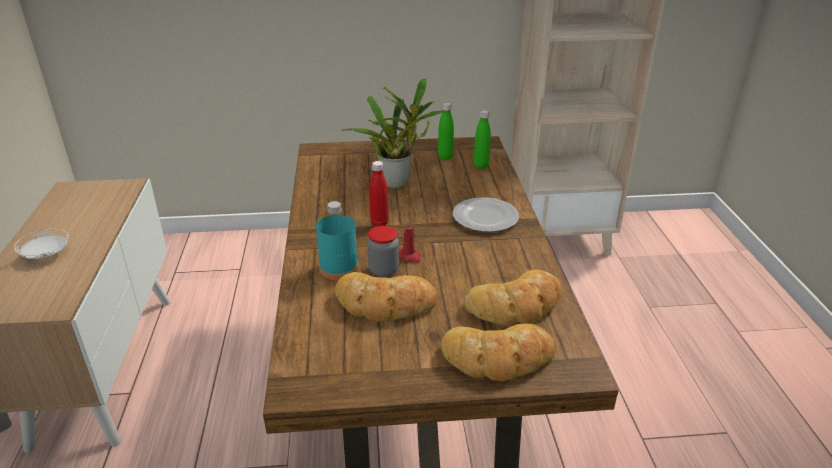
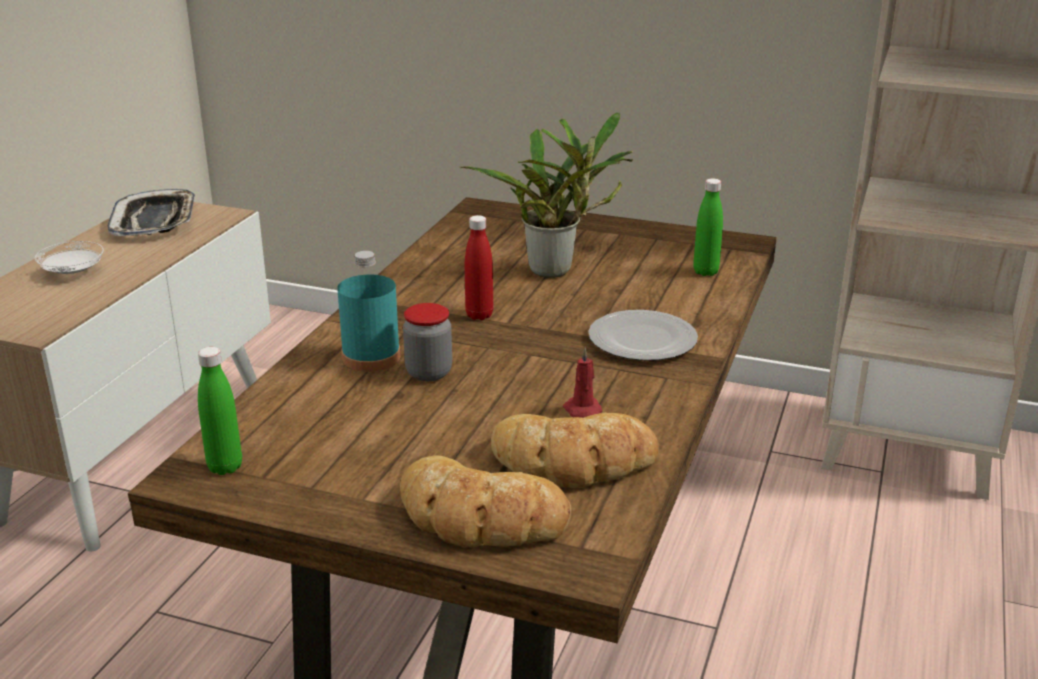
camera: 25 degrees right, 5 degrees down
(77, 201) = (155, 221): none -> tray
(385, 303) = (391, 412): bread -> none
(409, 257) = (480, 365): red candle -> red candle (584, 411)
(445, 157) = (660, 250): green bottle -> green bottle (225, 467)

